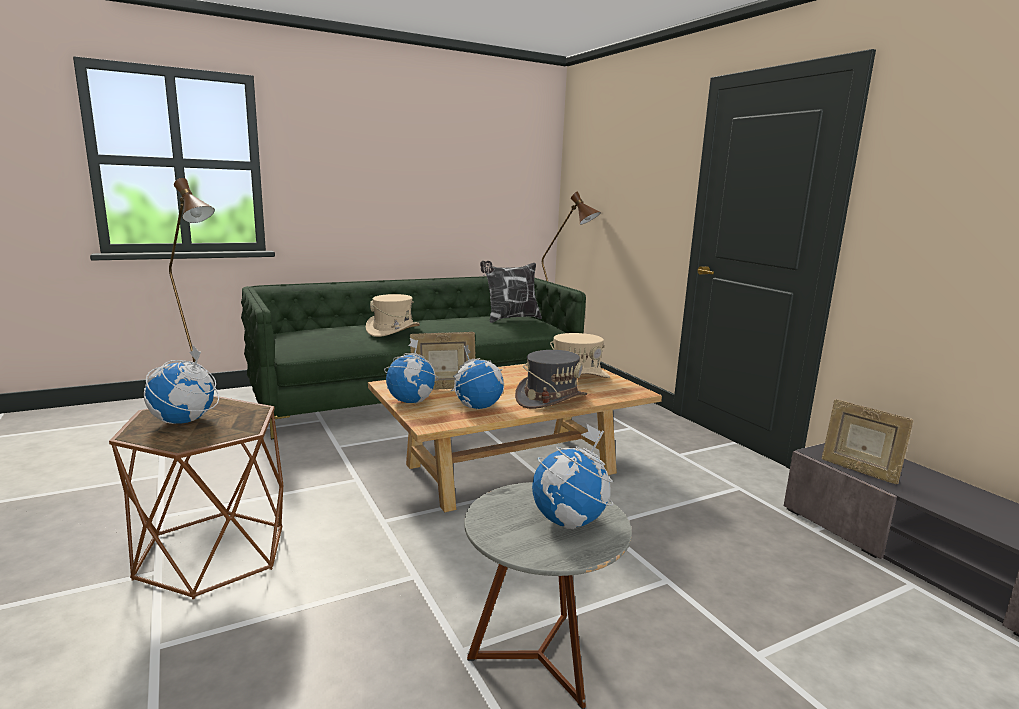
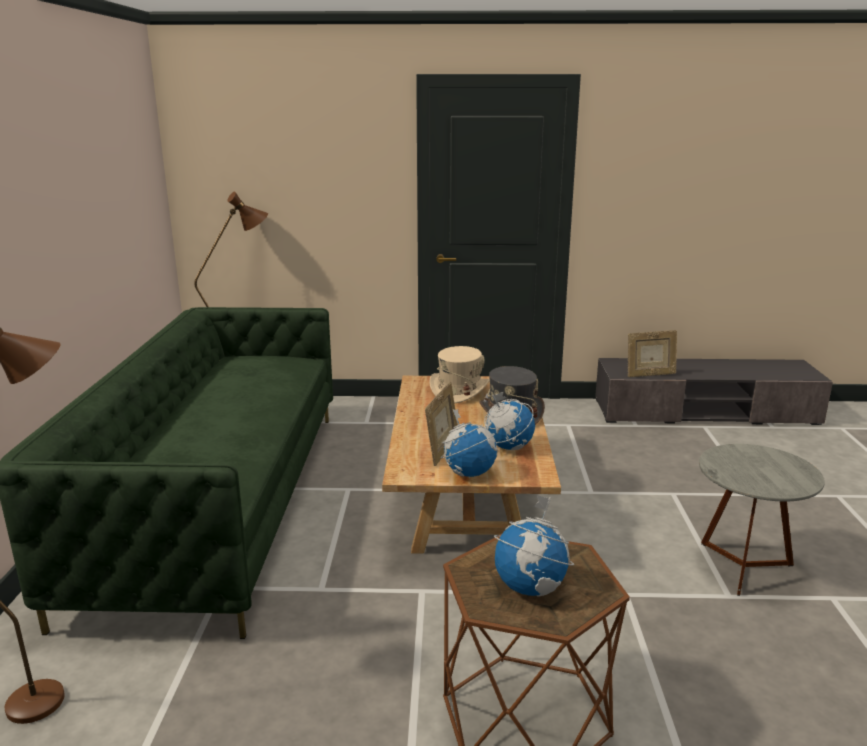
camera: 60 degrees left, 5 degrees up
(393, 331) = (224, 430): beige hat -> none
(510, 319) = (252, 365): pillow -> none
(570, 521) = (763, 462): globe -> none

